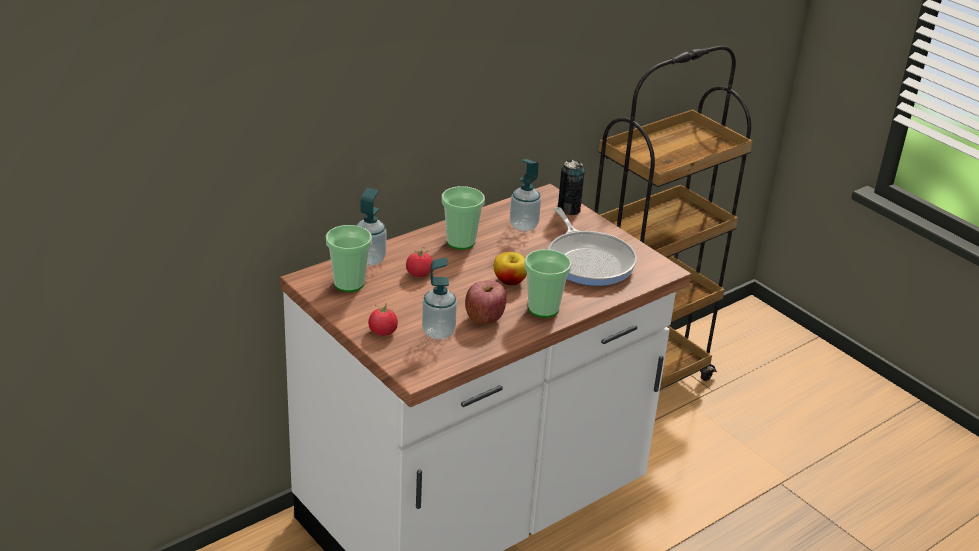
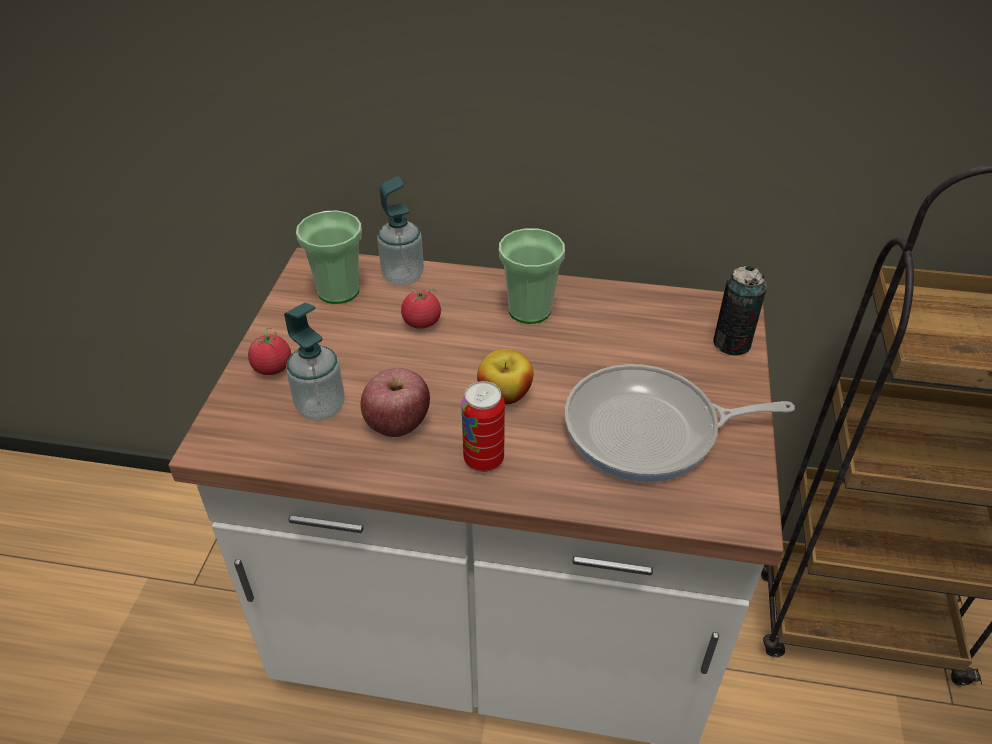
camera: 50 degrees right, 10 degrees up
(523, 226) = (637, 332): soap dispenser -> none
(543, 308) = (483, 459): cup -> can
(589, 261) = (649, 431): frying pan -> frying pan turned 60 degrees clockwise

